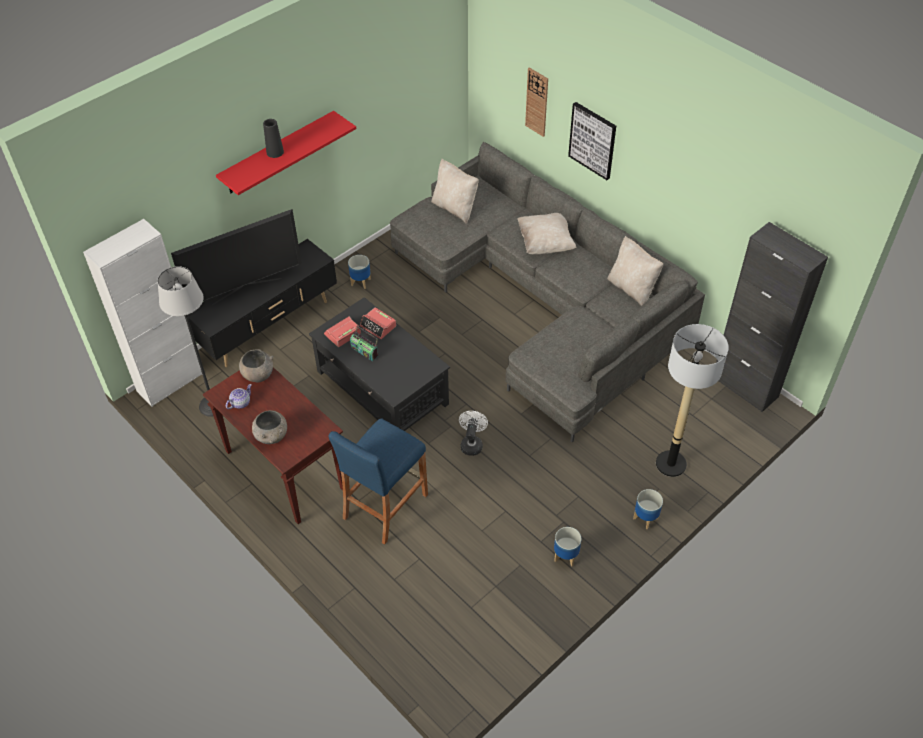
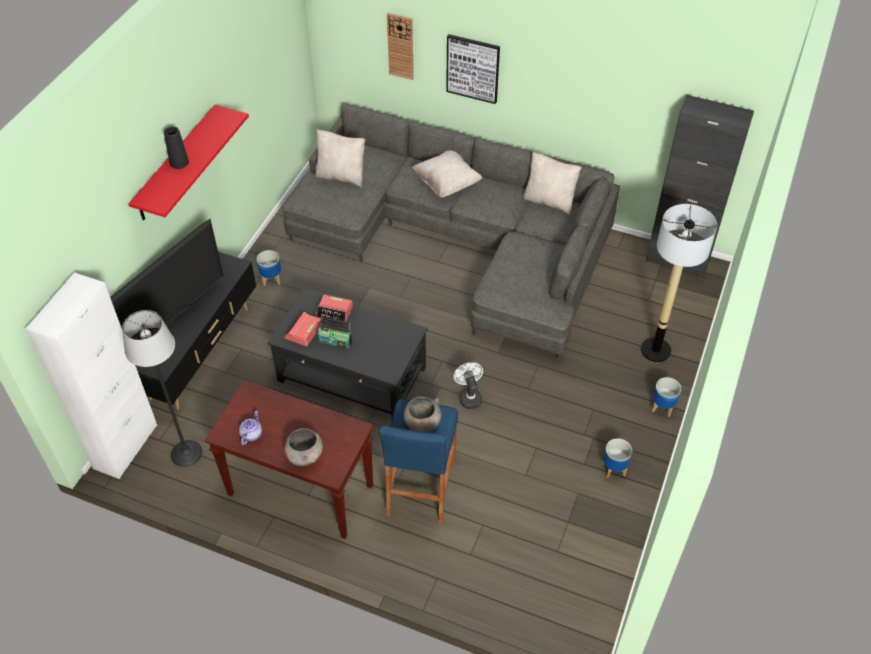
camera: 25 degrees left, 0 degrees up
(258, 375) = (253, 400): grey bowl -> grey bowl (422, 424)

